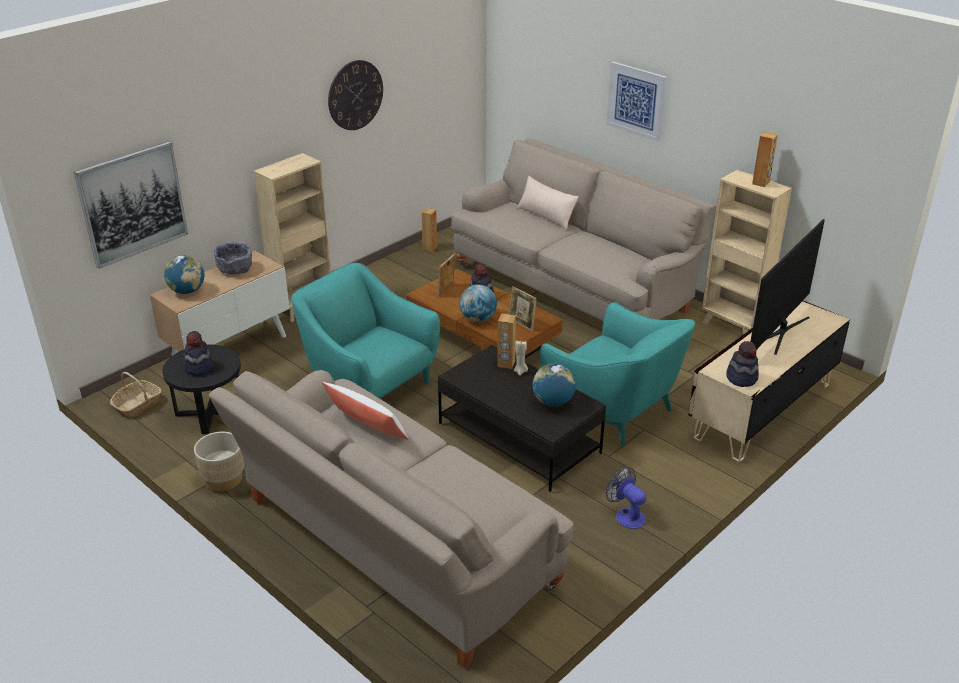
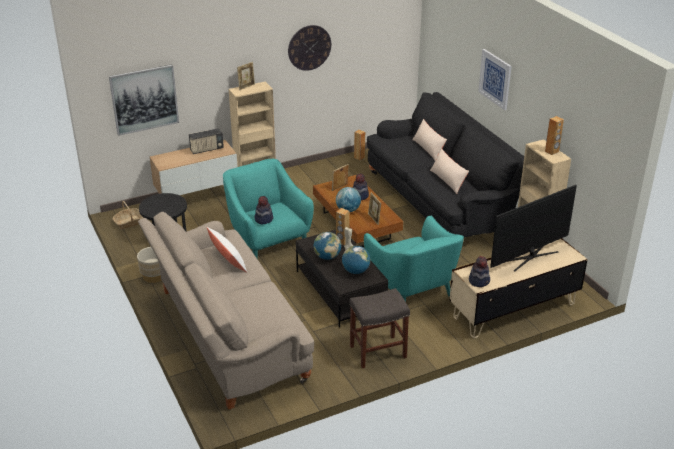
camera: 20 degrees right, 0 degrees up
(187, 291) = (171, 158): globe -> globe (327, 257)
(199, 367) = (160, 206): hat -> hat (263, 219)
(235, 269) = (206, 149): grey bowl -> radio
(280, 164) = (246, 87): none -> picture frame
(573, 286) = (440, 201): beige sofa -> black sofa
(602, 252) = (448, 180): none -> beige pillow
(626, 515) = (377, 352): fan -> grey stool

